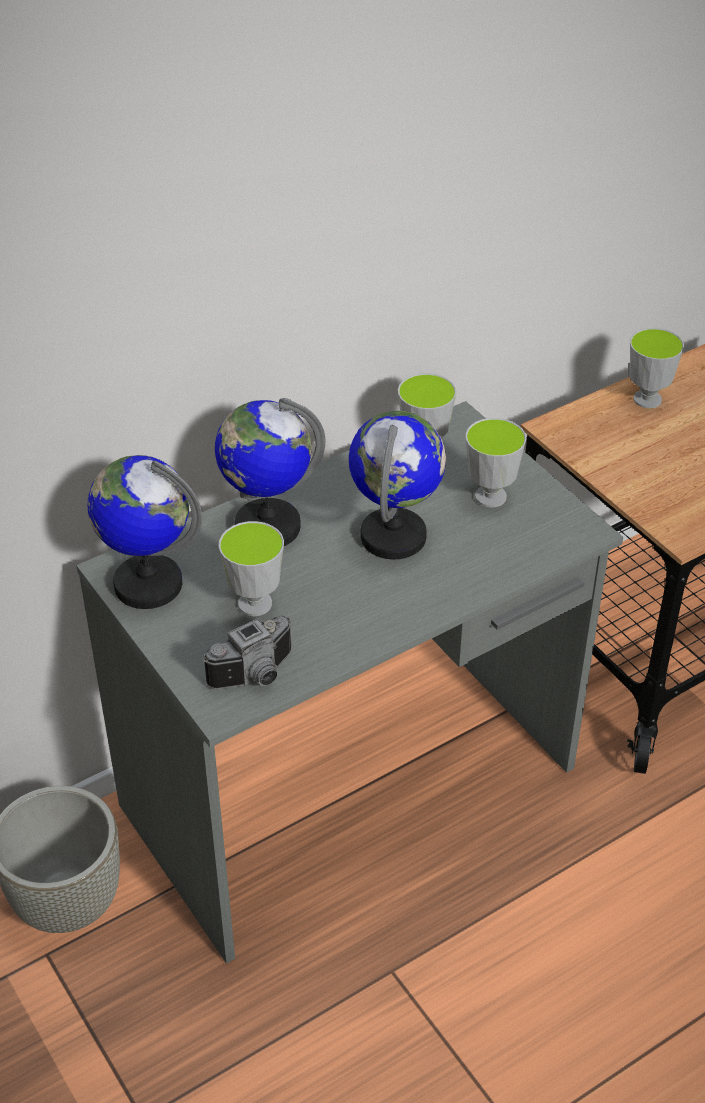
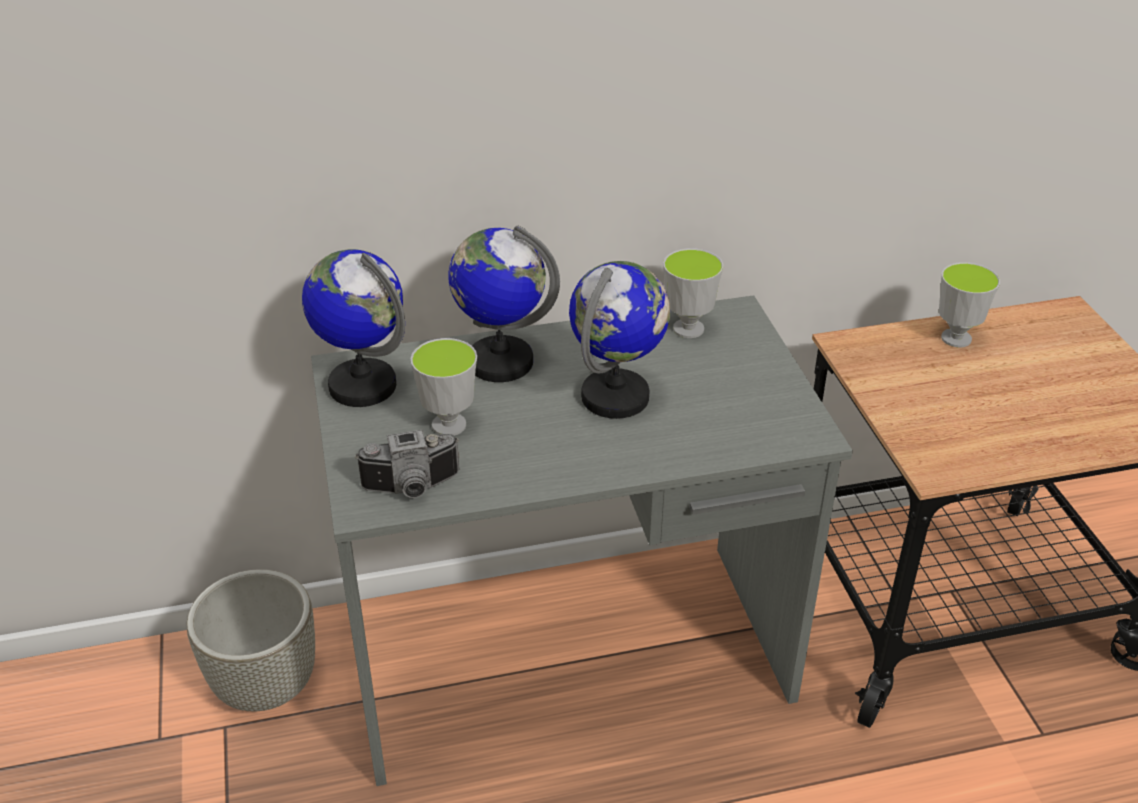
camera: 20 degrees right, 5 degrees down
(490, 497) = (732, 383): cup -> none

